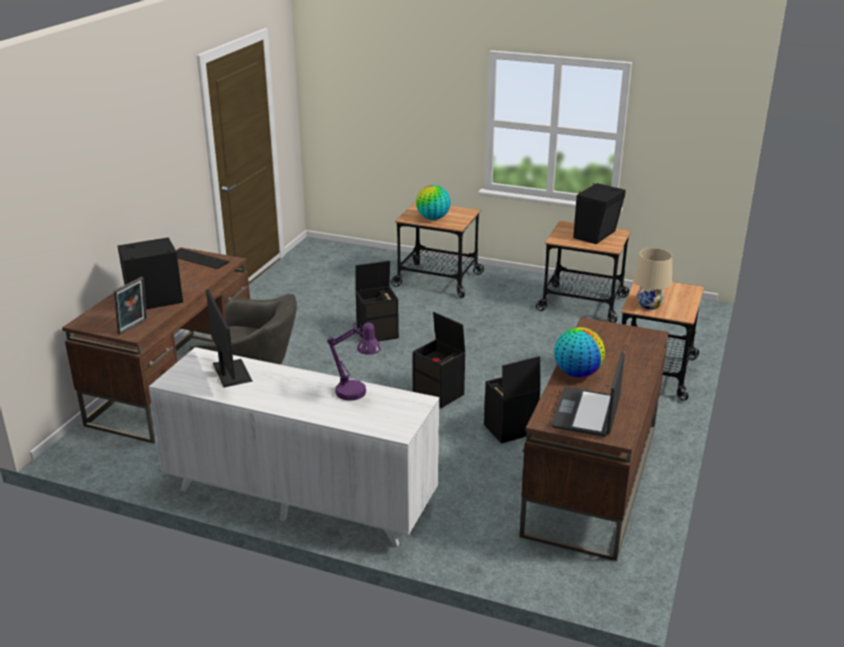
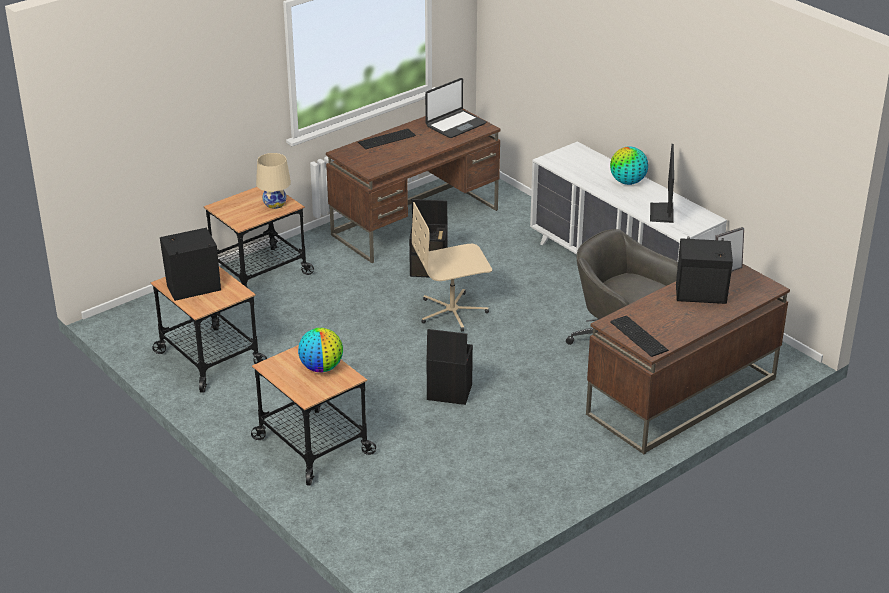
camera: 150 degrees left, 5 degrees up
(356, 394) = (584, 175): purple table lamp -> none
(439, 394) = (452, 312): black storage box -> beige office chair
(577, 373) = (428, 145): globe -> globe (627, 182)
(632, 366) = (387, 139): none -> keyboard

